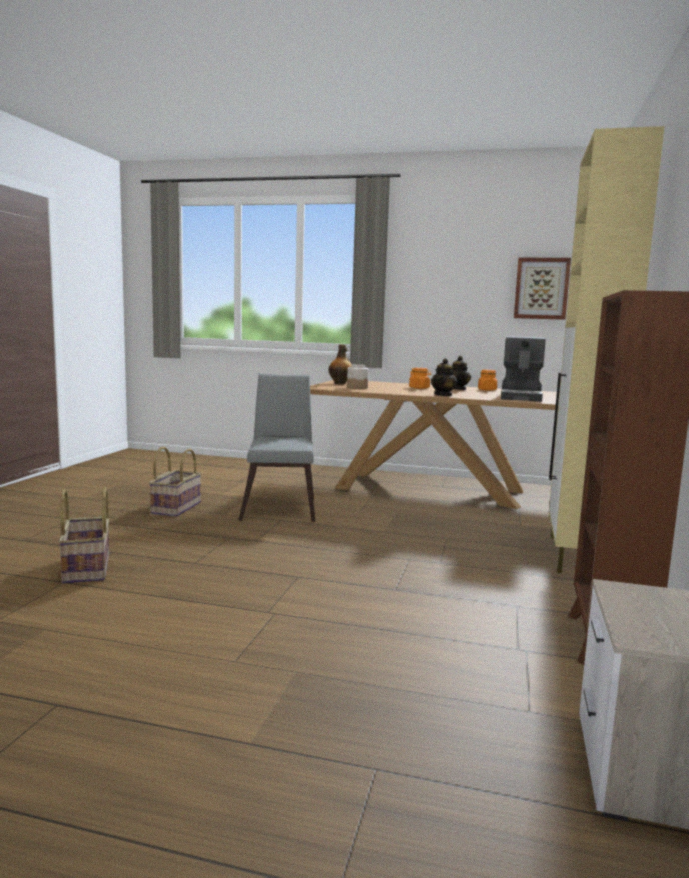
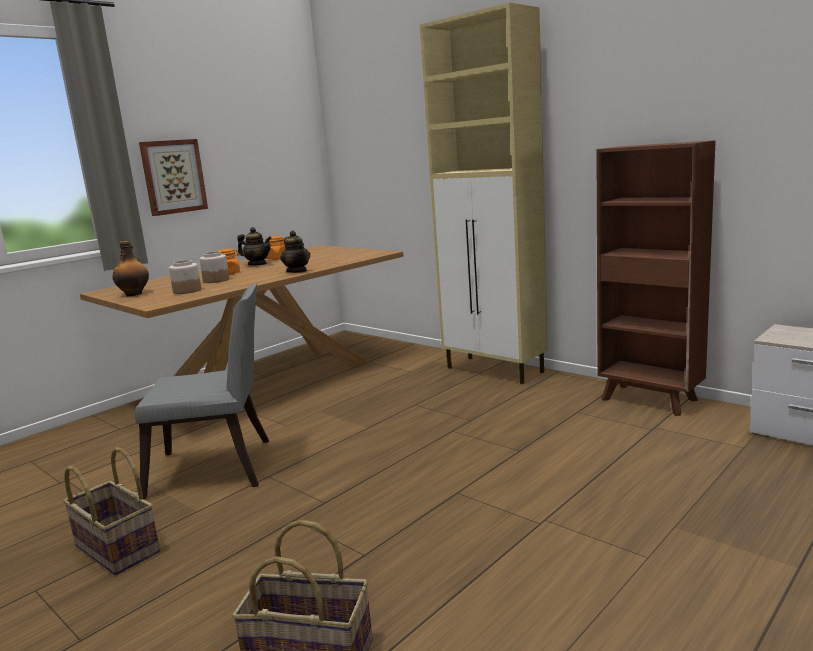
camera: 60 degrees left, 5 degrees up
(280, 507) = (219, 469): grey chair -> grey chair turned 150 degrees clockwise
(394, 388) = (216, 280): none -> jar
(521, 397) = (341, 255): coffee machine -> none
(541, 288) = (278, 144): picture -> picture (173, 177)

